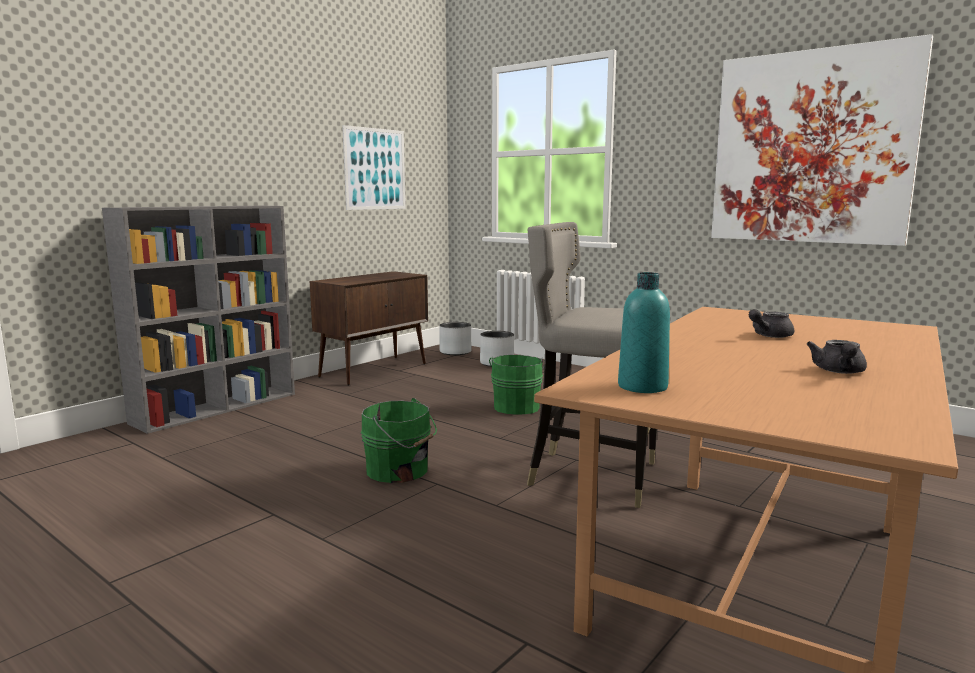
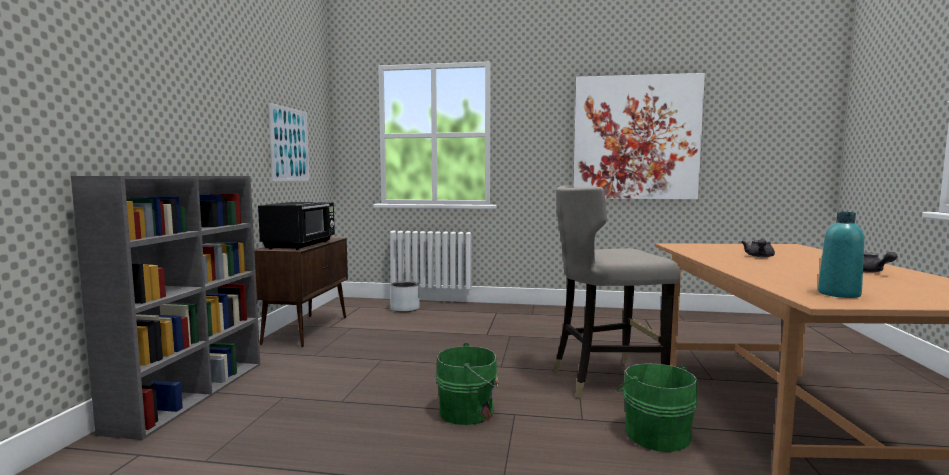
camera: 30 degrees left, 5 degrees down
(363, 279) = (301, 245): none -> black microwave
(455, 352) = (356, 304): grey planter -> none
(517, 406) = (474, 340): green bucket -> green bucket (655, 434)

